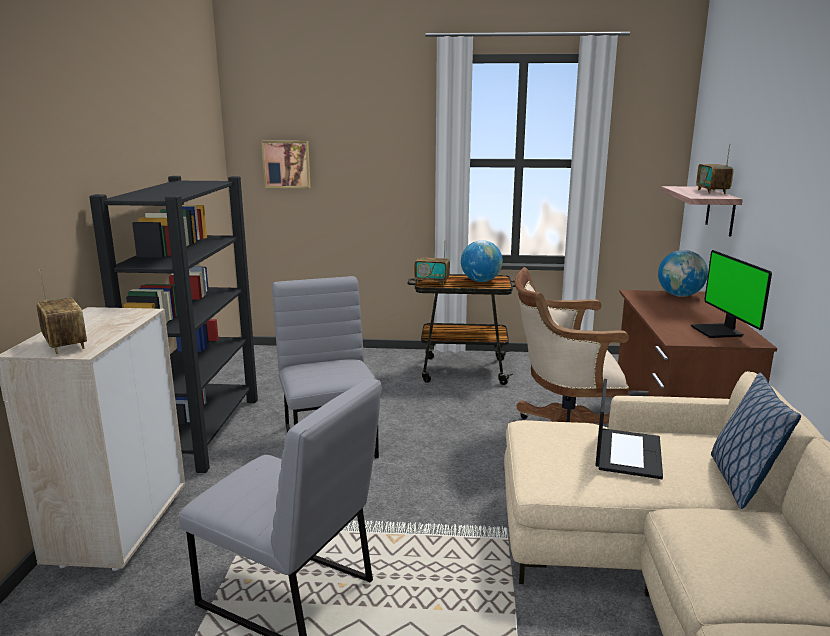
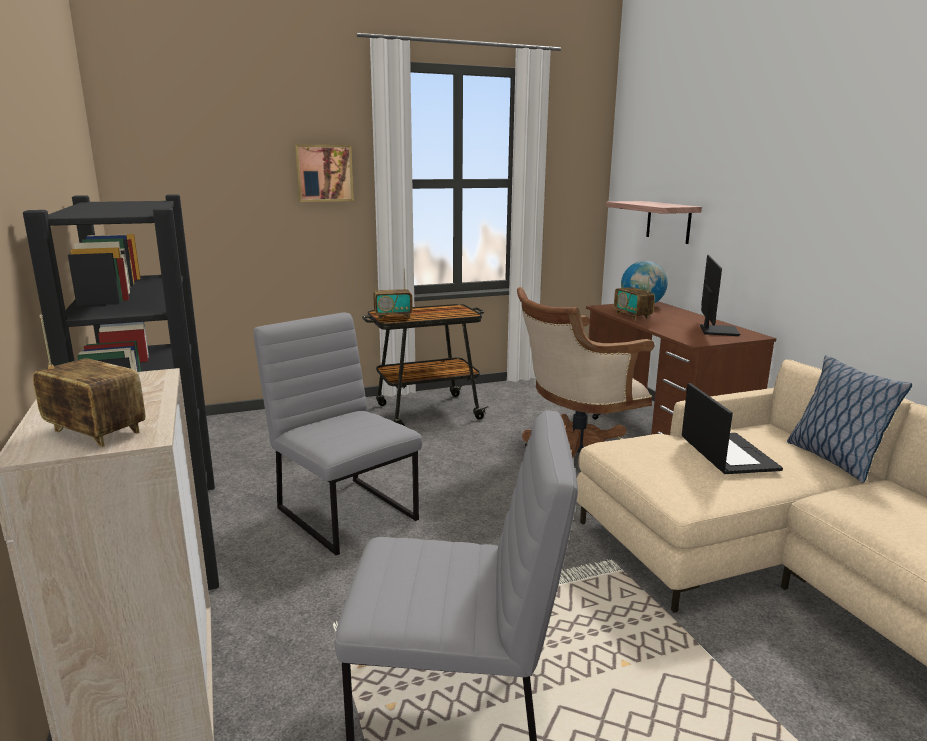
camera: 25 degrees left, 0 degrees up
(286, 164) = (186, 188): picture -> picture (324, 173)
(481, 281) = (441, 311): globe -> none
(712, 192) = (662, 203): radio -> radio (632, 316)
(719, 331) = (716, 331): monitor -> monitor turned 135 degrees counterclockwise

